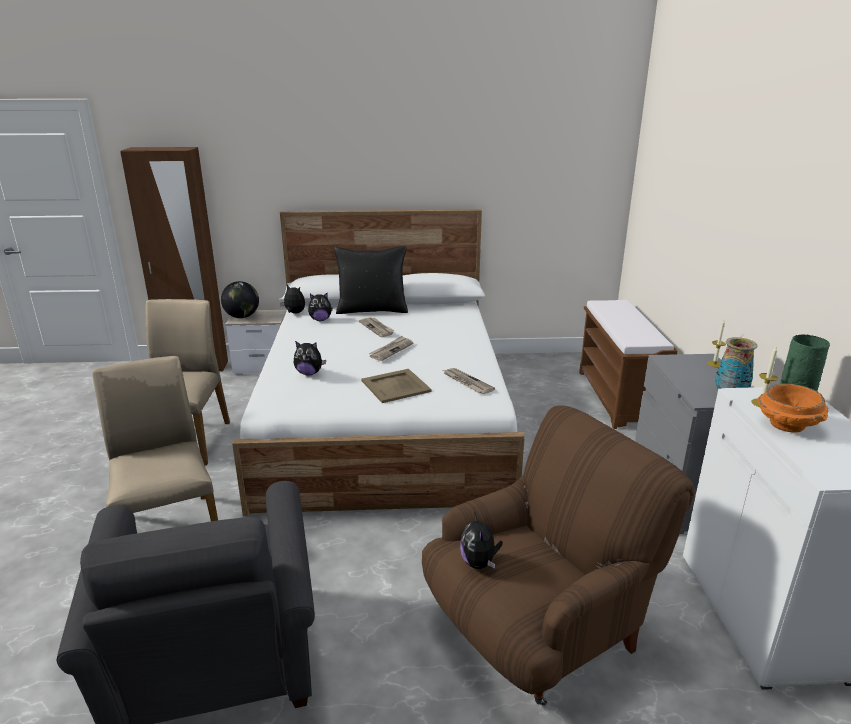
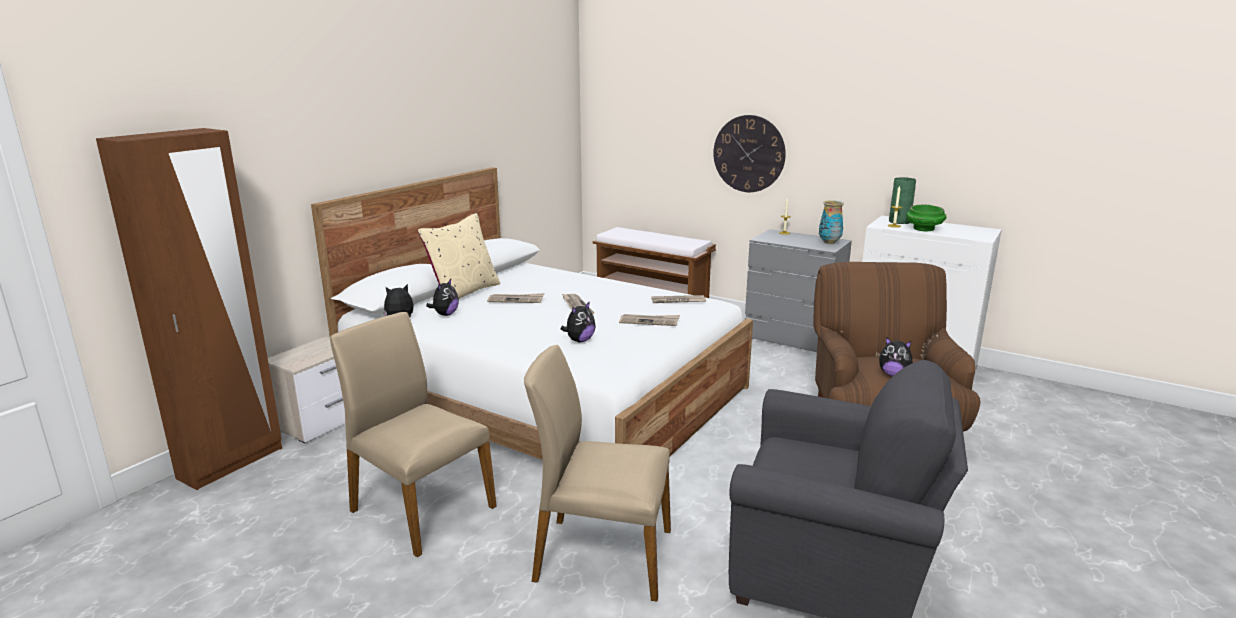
camera: 55 degrees left, 5 degrees down
(242, 317) = (294, 360): globe -> none
(372, 310) = (463, 292): black pillow -> beige pillow
(396, 386) = (649, 321): beige tray -> newspaper
(720, 250) = (749, 154): none -> wall clock
(788, 425) = (924, 229): orange bowl -> green bowl

